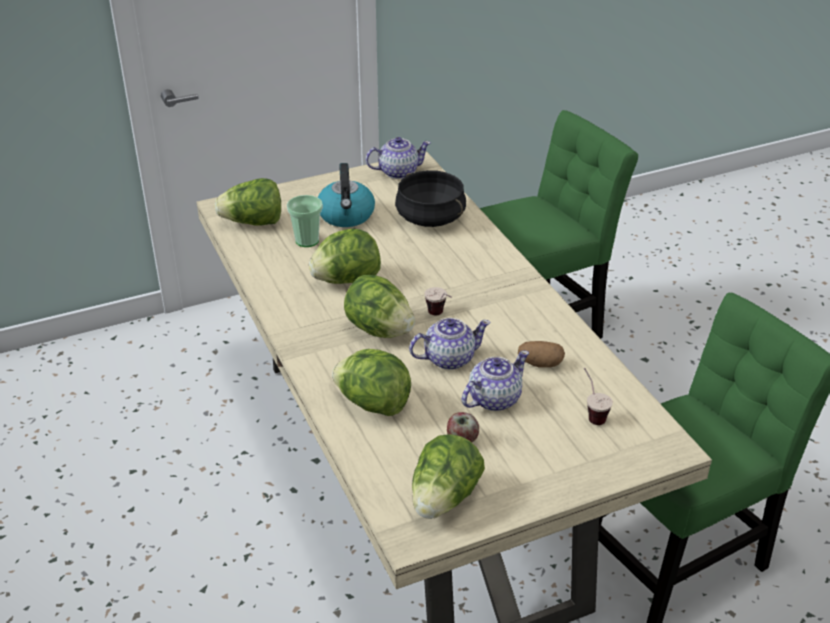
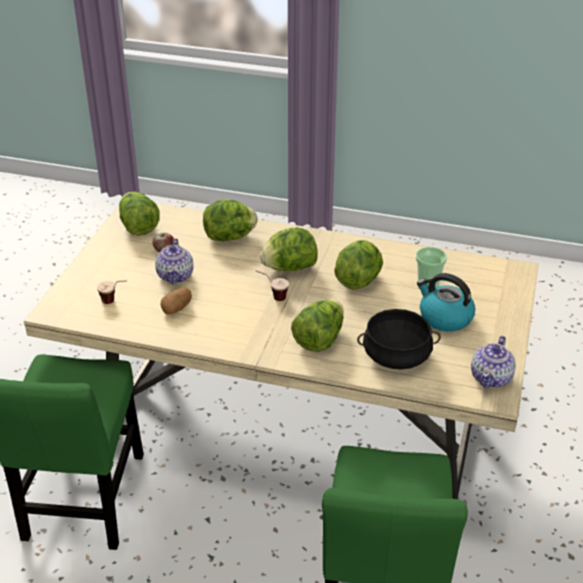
camera: 130 degrees right, 0 degrees up
(253, 222) = (479, 274): lettuce -> lettuce (319, 339)
(448, 358) = (229, 279): teapot -> none

